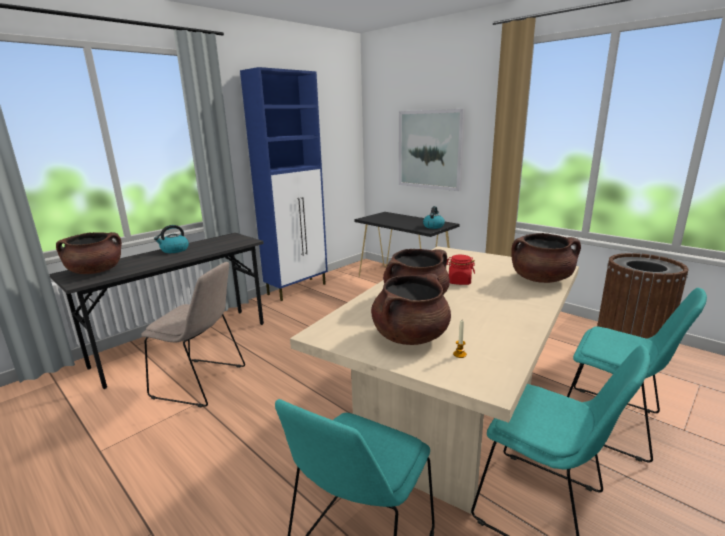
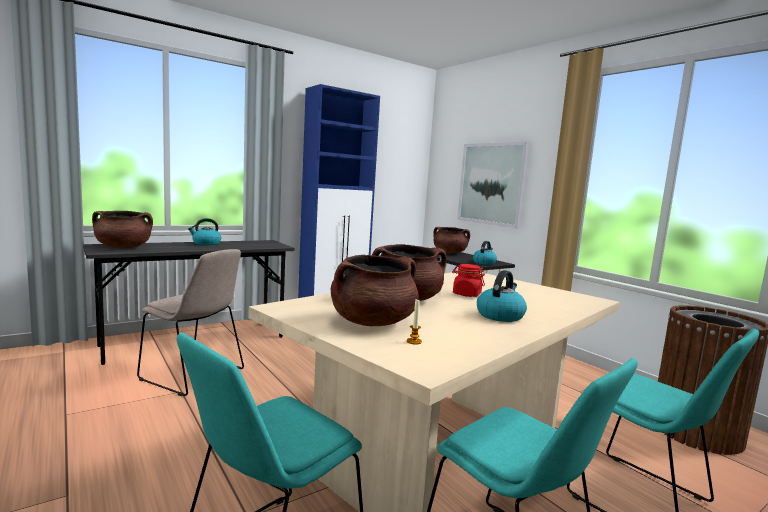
camera: 10 degrees right, 10 degrees down
(503, 305) = (500, 315): none -> kettle
(541, 279) = (563, 305): brown cooking pot -> brown cooking pot (449, 252)

